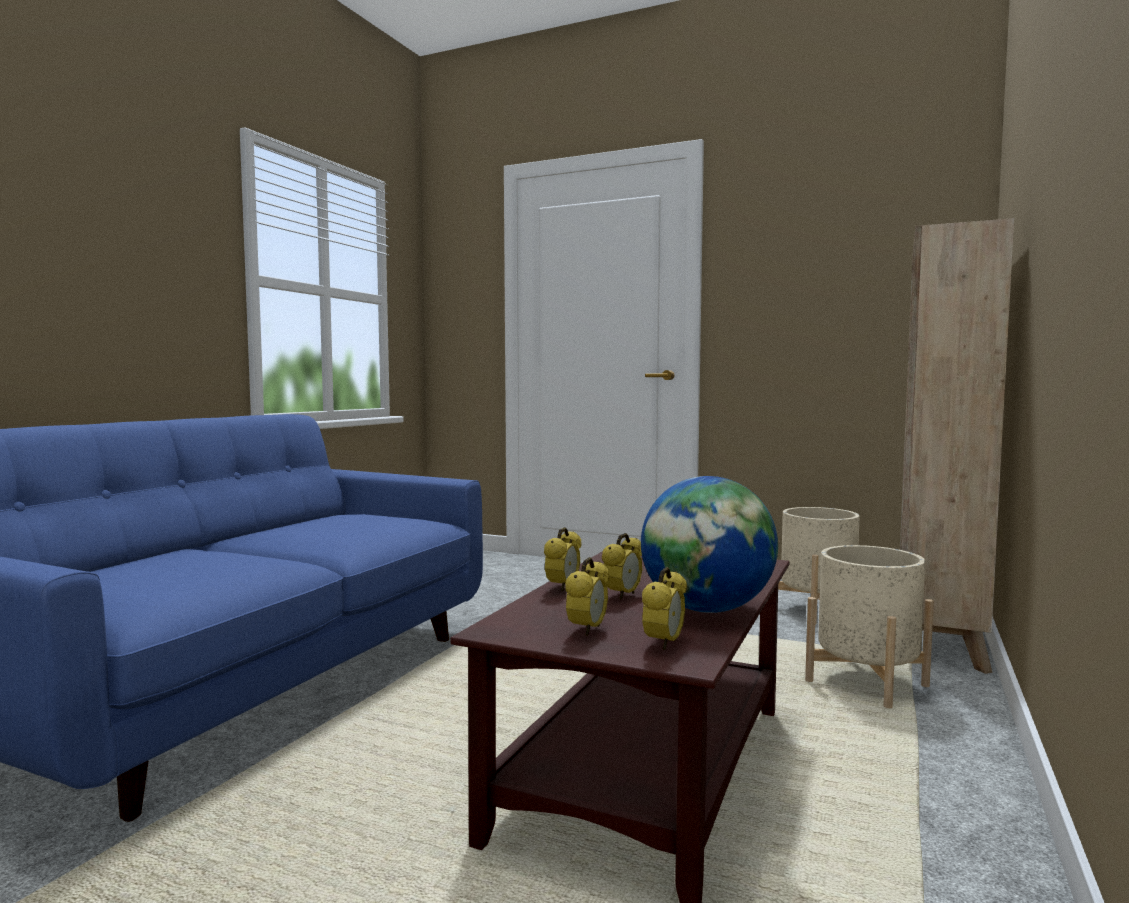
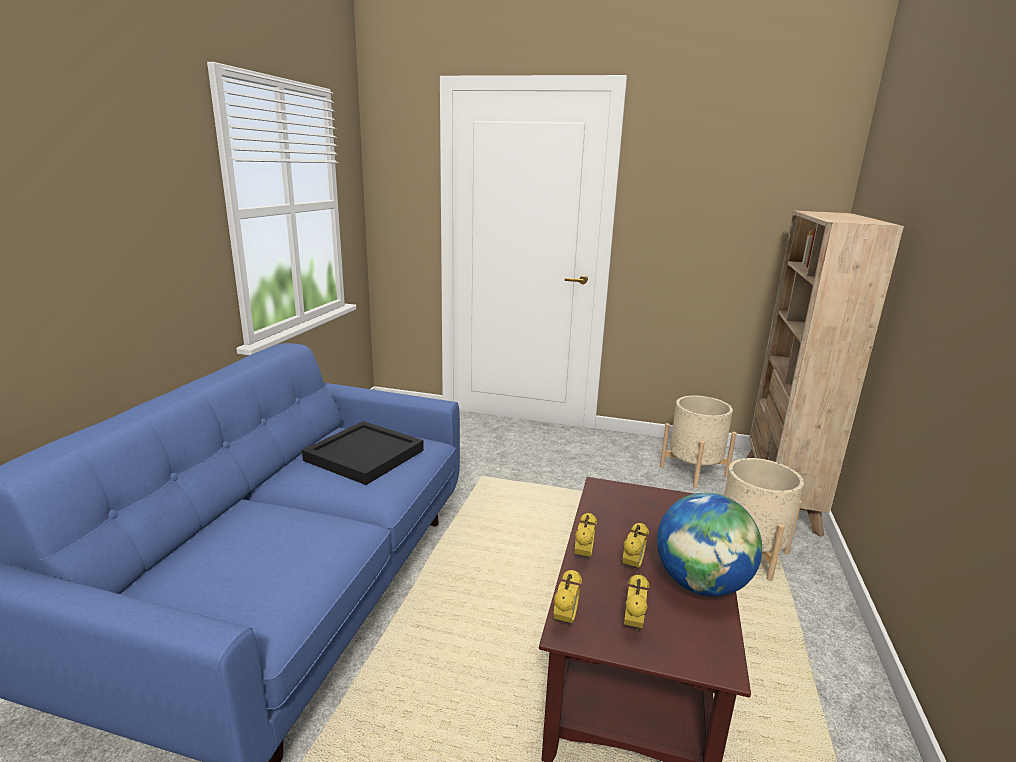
camera: 10 degrees left, 15 degrees up
(348, 523) = (363, 455): none -> black tray
(664, 644) = (695, 642): alarm clock -> alarm clock (565, 620)

